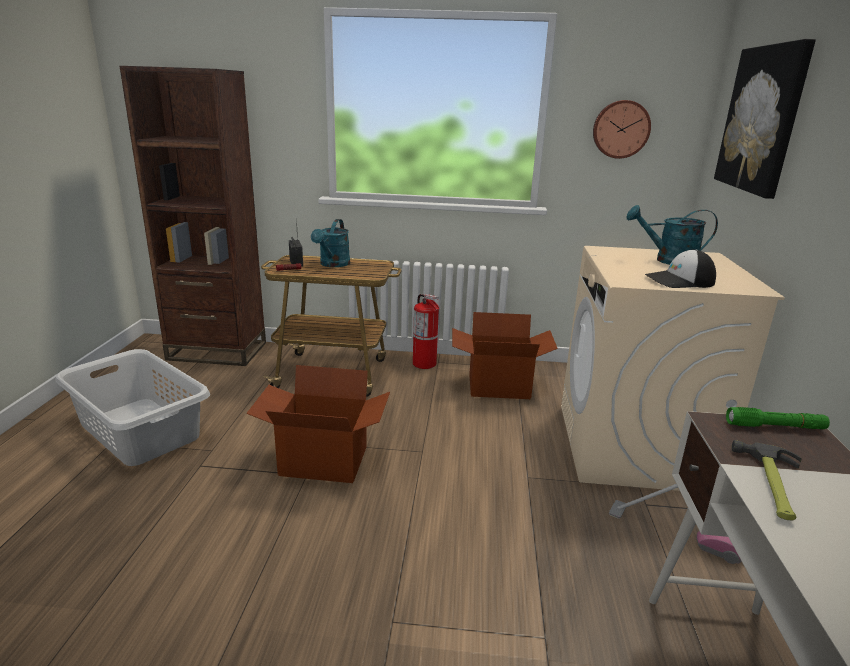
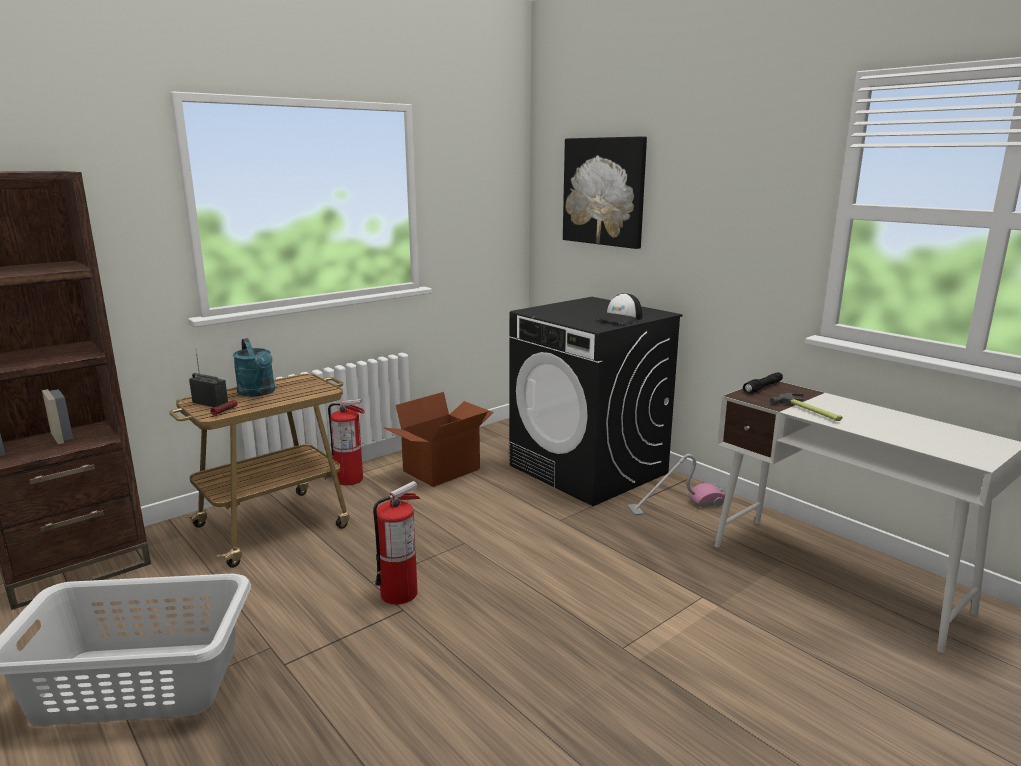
camera: 45 degrees left, 5 degrees down
(323, 462) = (399, 593): cardboard box -> fire extinguisher
(620, 129) = (473, 206): wall clock -> none
(633, 447) = (589, 469): beige washing machine -> black washing machine
(668, 261) = (582, 308): turquoise watering can -> none
(775, 426) = (763, 387): green flashlight -> black flashlight

